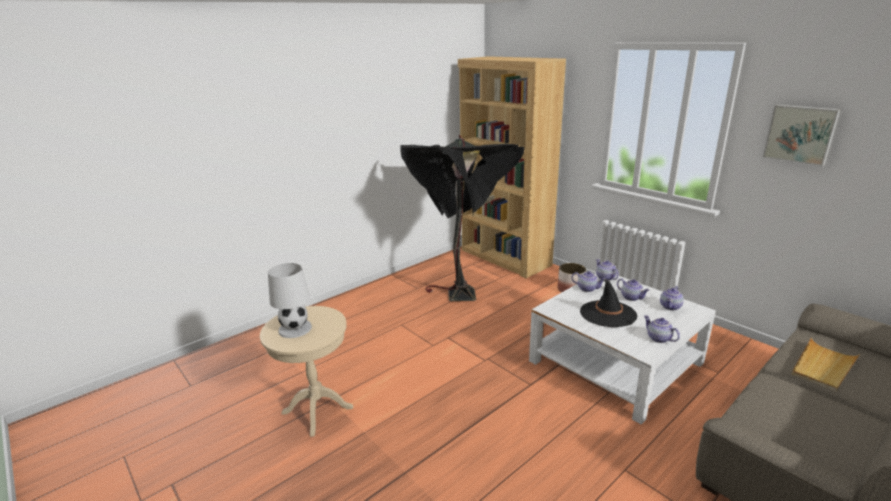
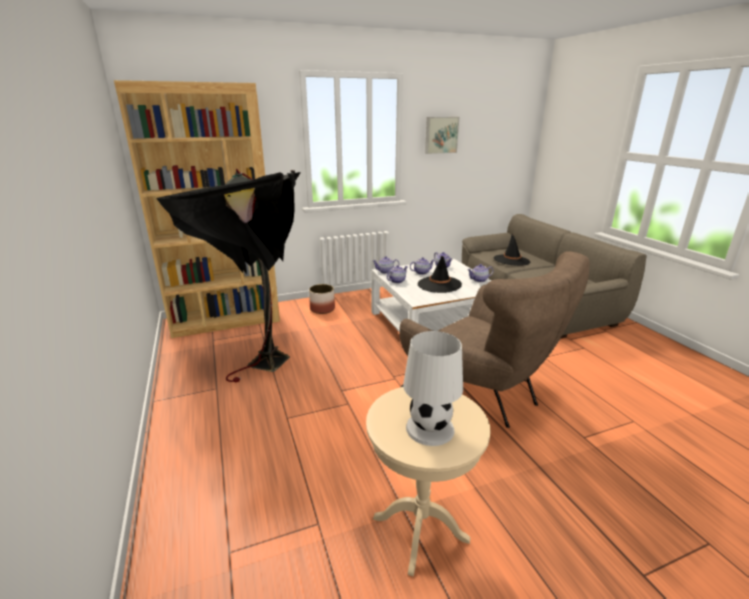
camera: 70 degrees left, 0 degrees up
(500, 421) = (484, 393): none -> brown armchair
(823, 367) = (511, 260): beige tray -> black hat

